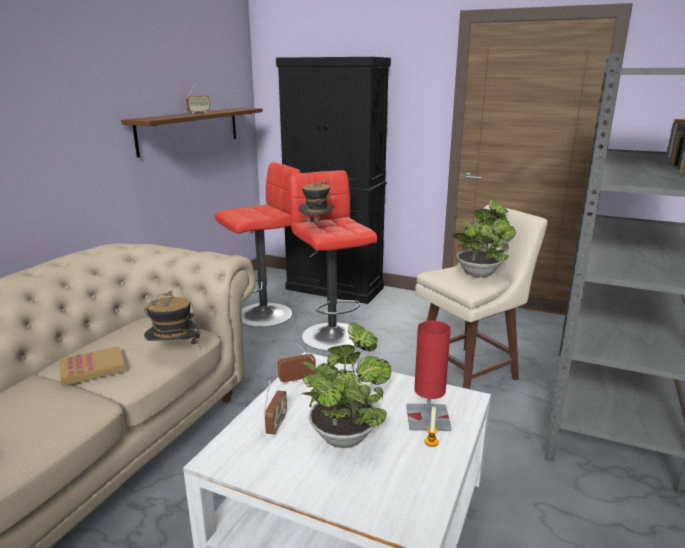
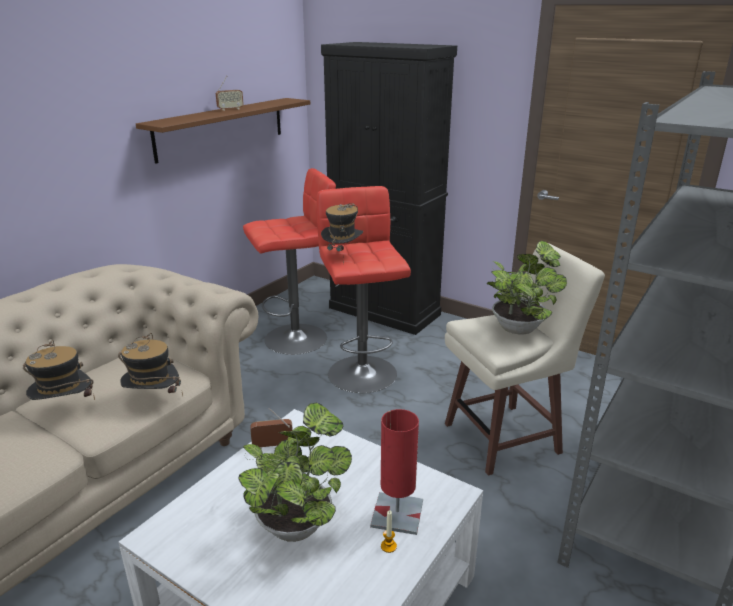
camera: 10 degrees right, 5 degrees up
(92, 368) = (65, 410): book -> hat
(276, 425) = (229, 501): radio -> none

